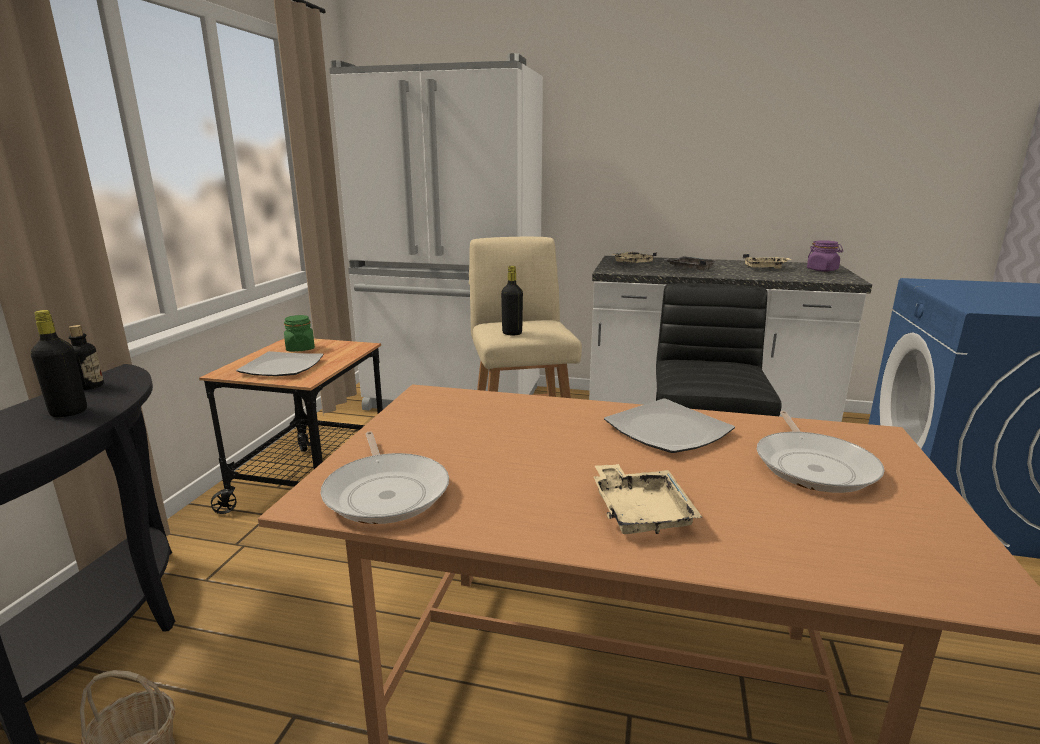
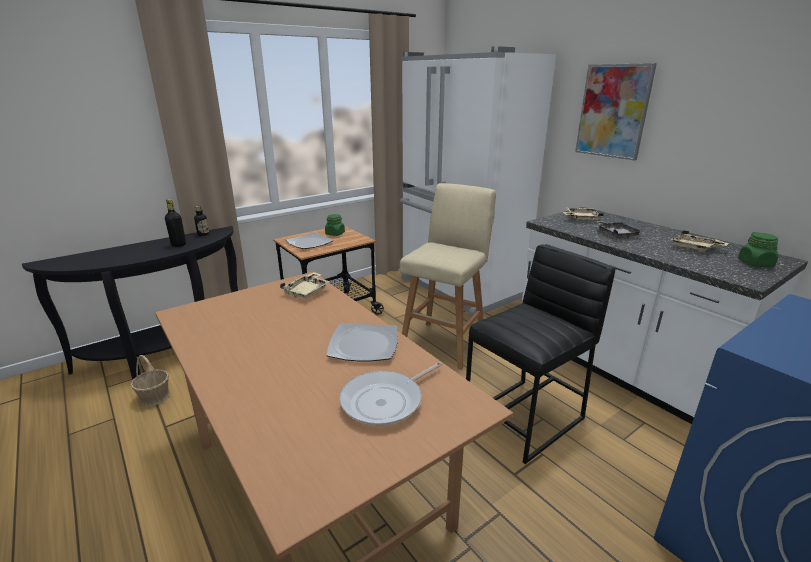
camera: 40 degrees right, 5 degrees up
(386, 492) = (202, 320): frying pan -> none
(512, 333) = (425, 254): black bottle -> none
(624, 141) = (613, 111): none -> picture
(640, 511) = (257, 376): beige tray -> beige tray (307, 291)
(822, 270) = (755, 263): purple jar -> green jar

